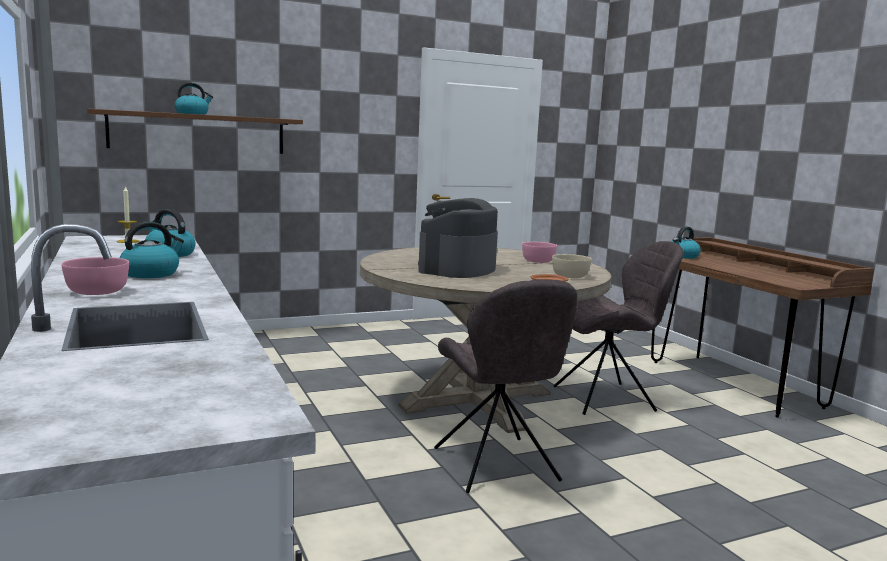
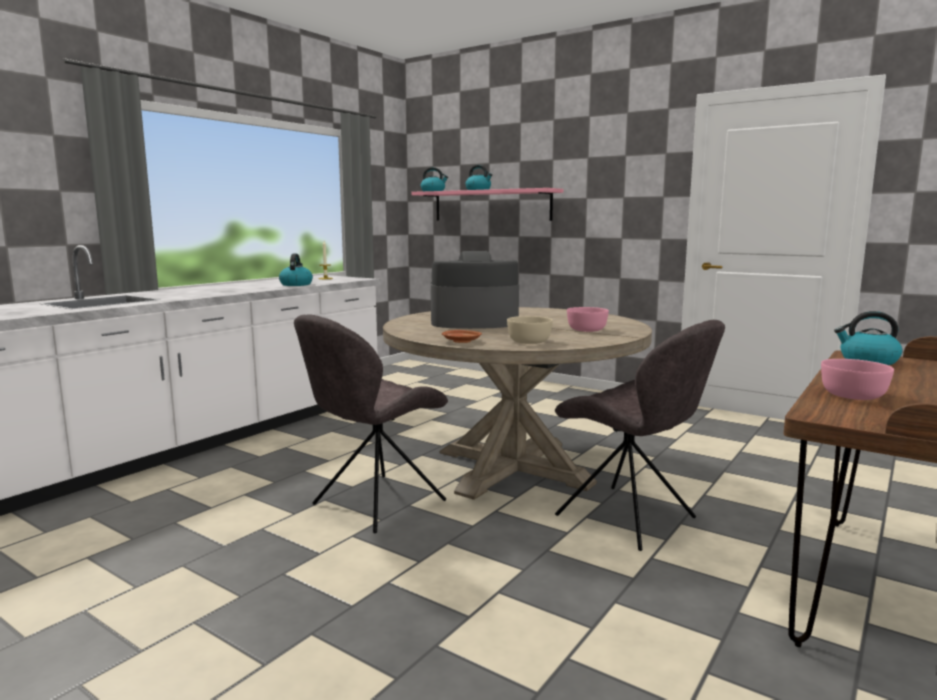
camera: 60 degrees right, 0 degrees up
(98, 291) = (170, 292): pink bowl -> pink bowl (853, 395)
(151, 273) = (229, 289): kettle -> kettle (433, 191)
(198, 133) = (491, 205): brown shelf -> pink shelf

